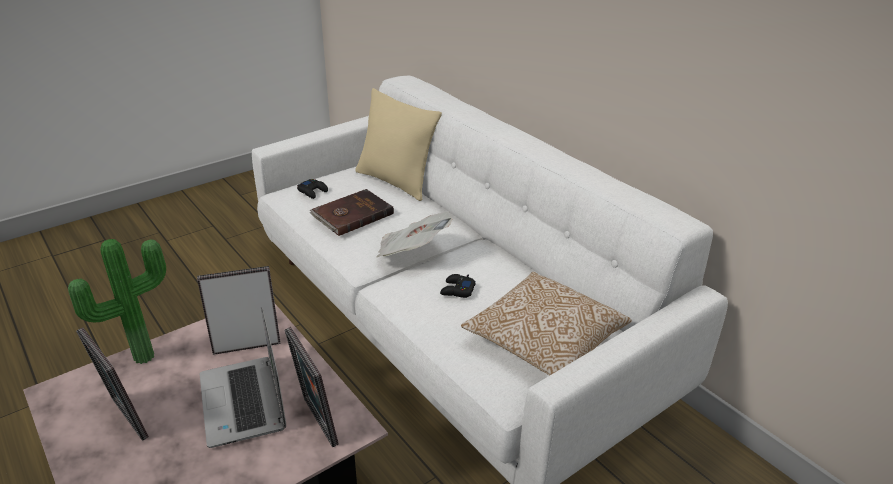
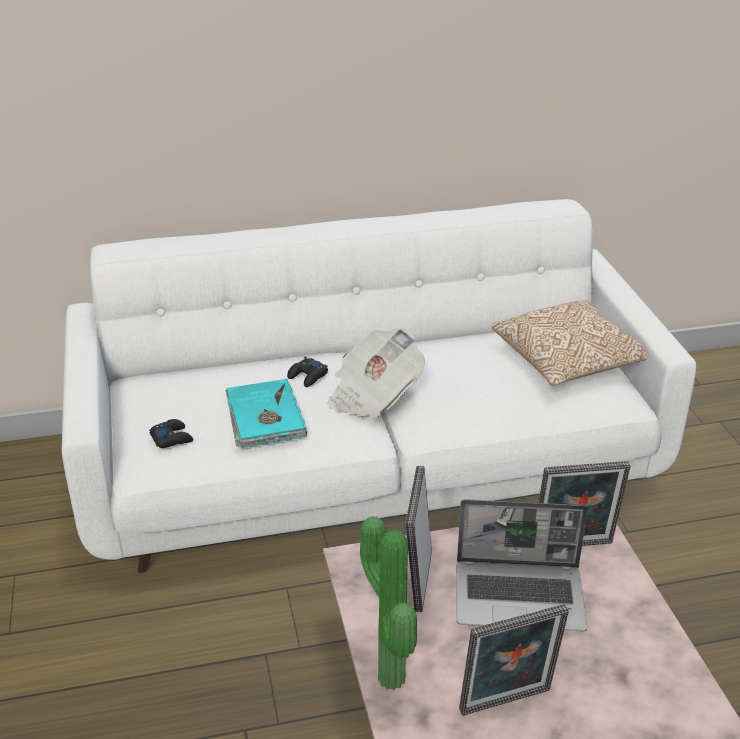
camera: 65 degrees left, 0 degrees up
(351, 214) = (264, 417): brown book -> turquoise book
(396, 181) = (203, 371): beige pillow -> none
(457, 290) = (467, 384): black game controller -> black game controller (308, 376)

